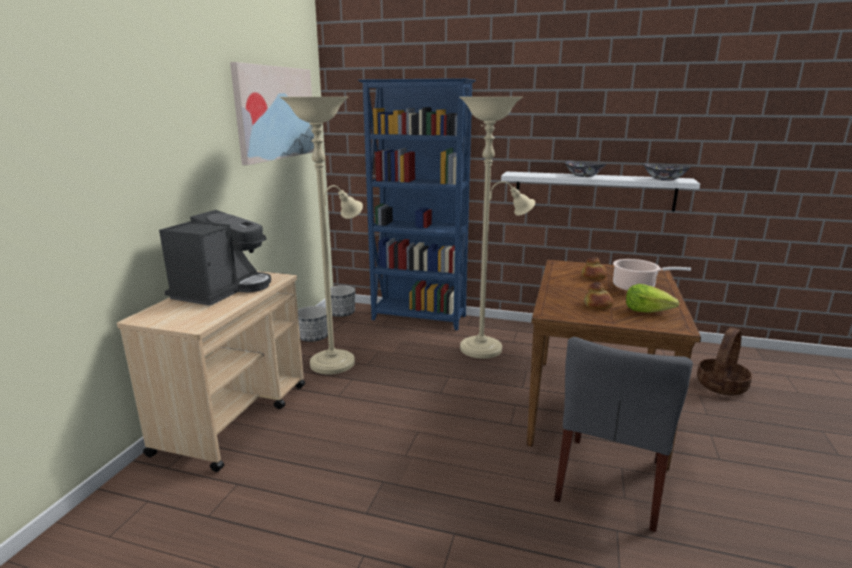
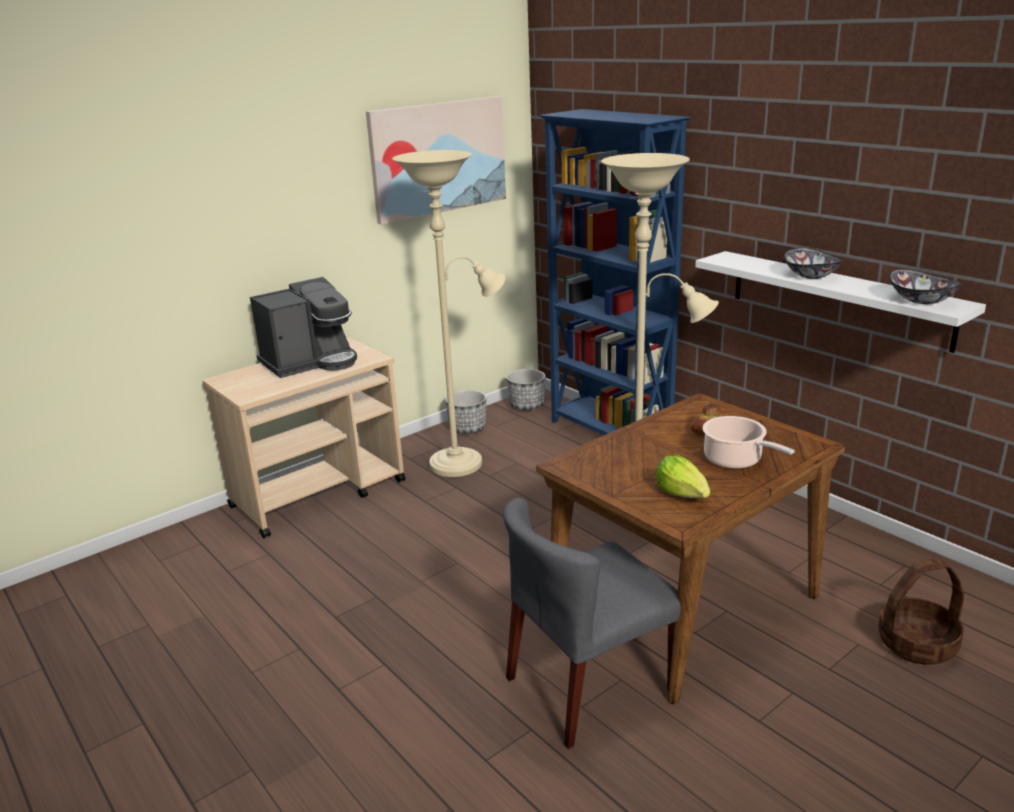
camera: 35 degrees right, 5 degrees up
(597, 305) = (636, 470): bread -> none

